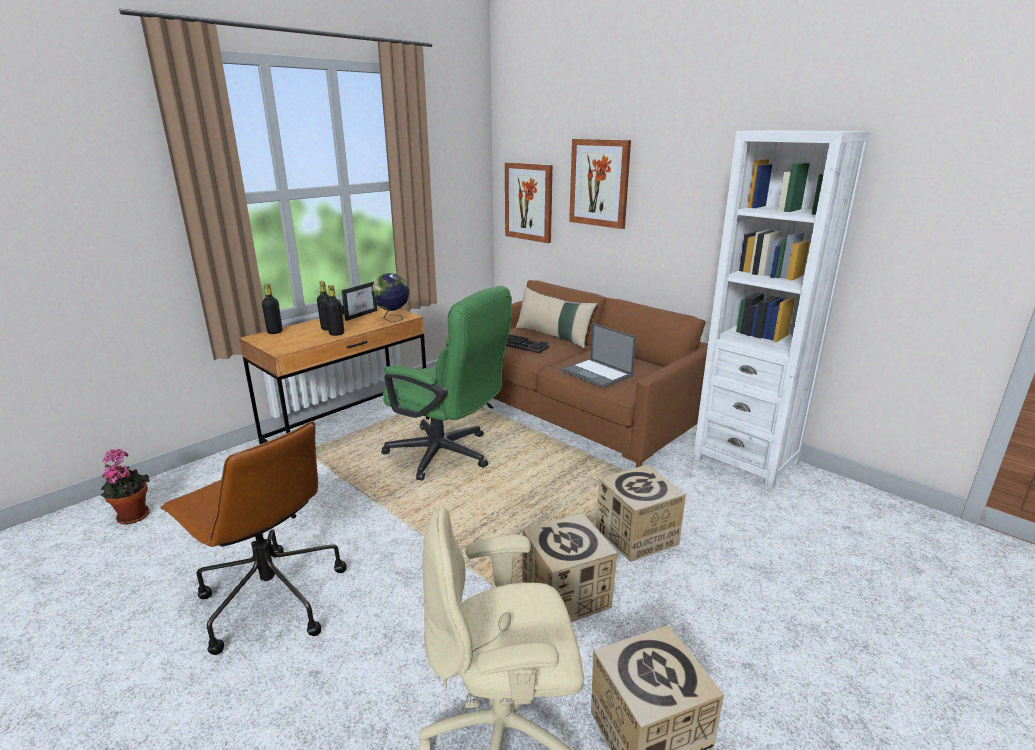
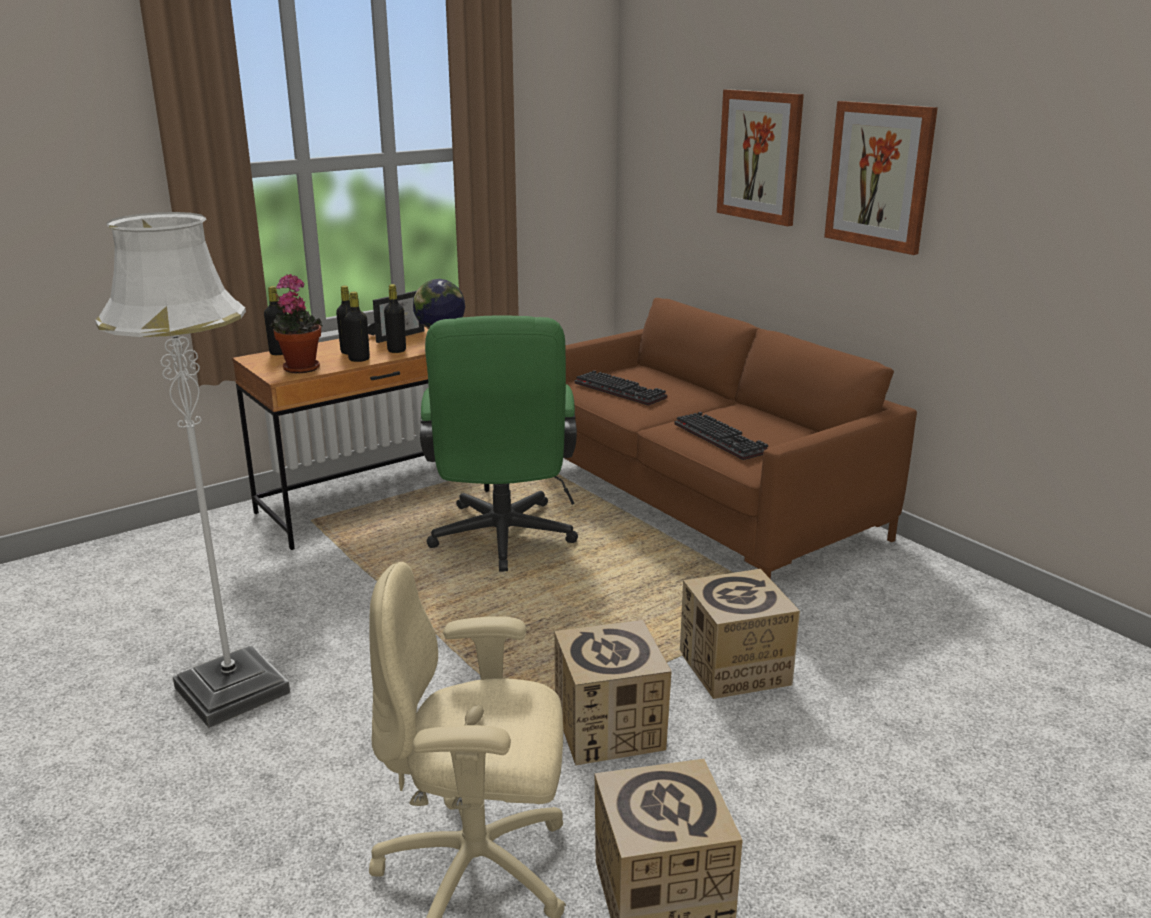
camera: 10 degrees right, 0 degrees up
(132, 515) = (83, 579): potted plant -> potted plant (300, 367)
(270, 598) = (231, 690): brown office chair -> white floor lamp
(362, 325) = (396, 350): none -> black bottle
(448, 455) = (502, 542): green office chair -> green office chair turned 45 degrees clockwise
(529, 202) = (664, 181): picture -> picture (879, 176)
(553, 336) = (680, 383): beige pillow -> none
(598, 373) = (723, 439): laptop -> keyboard
(745, 460) = (941, 584): white bookcase -> none

